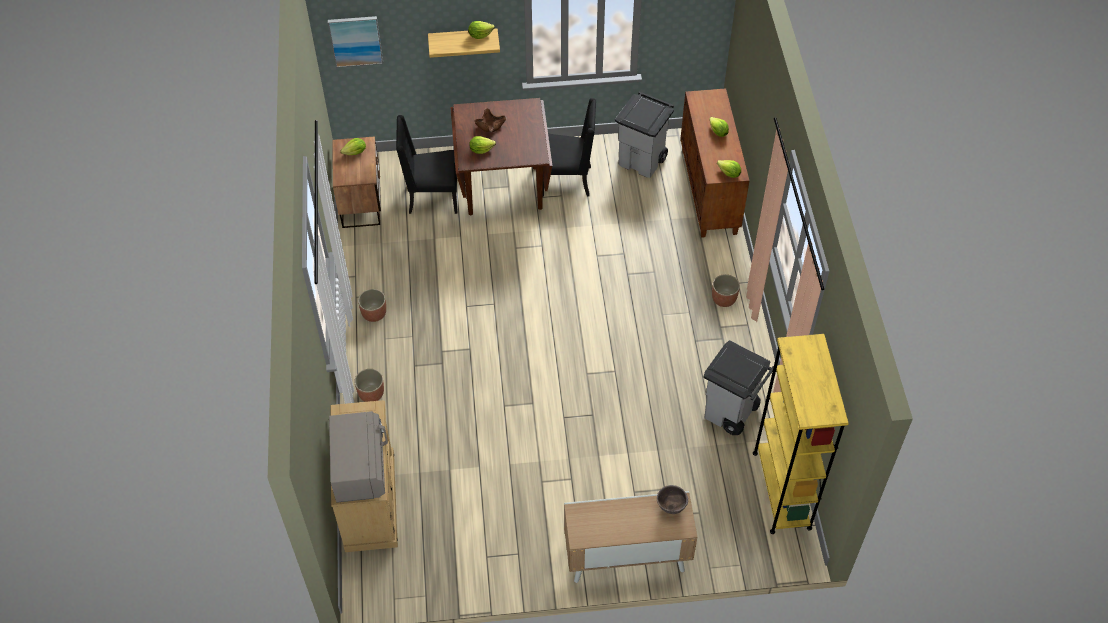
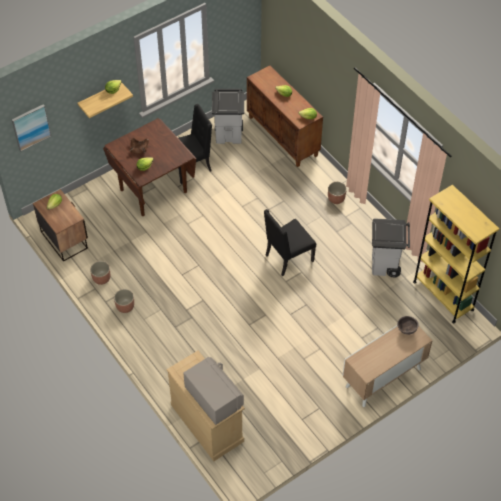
camera: 30 degrees left, 0 degrees up
(371, 393) = (160, 357): planter -> planter (101, 278)
(431, 197) = (109, 215): black chair -> black chair (288, 258)

